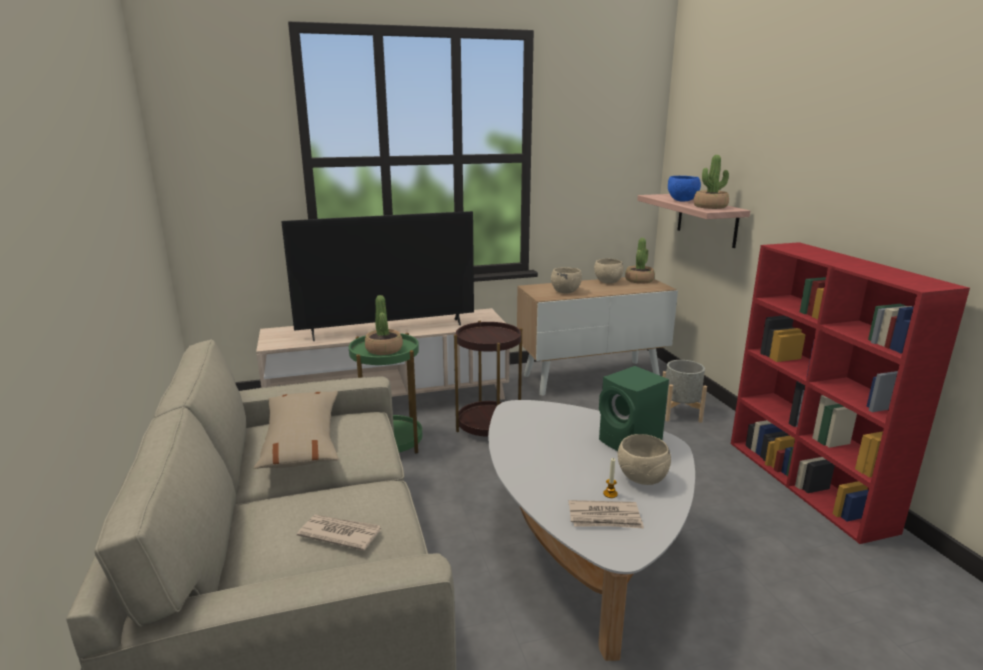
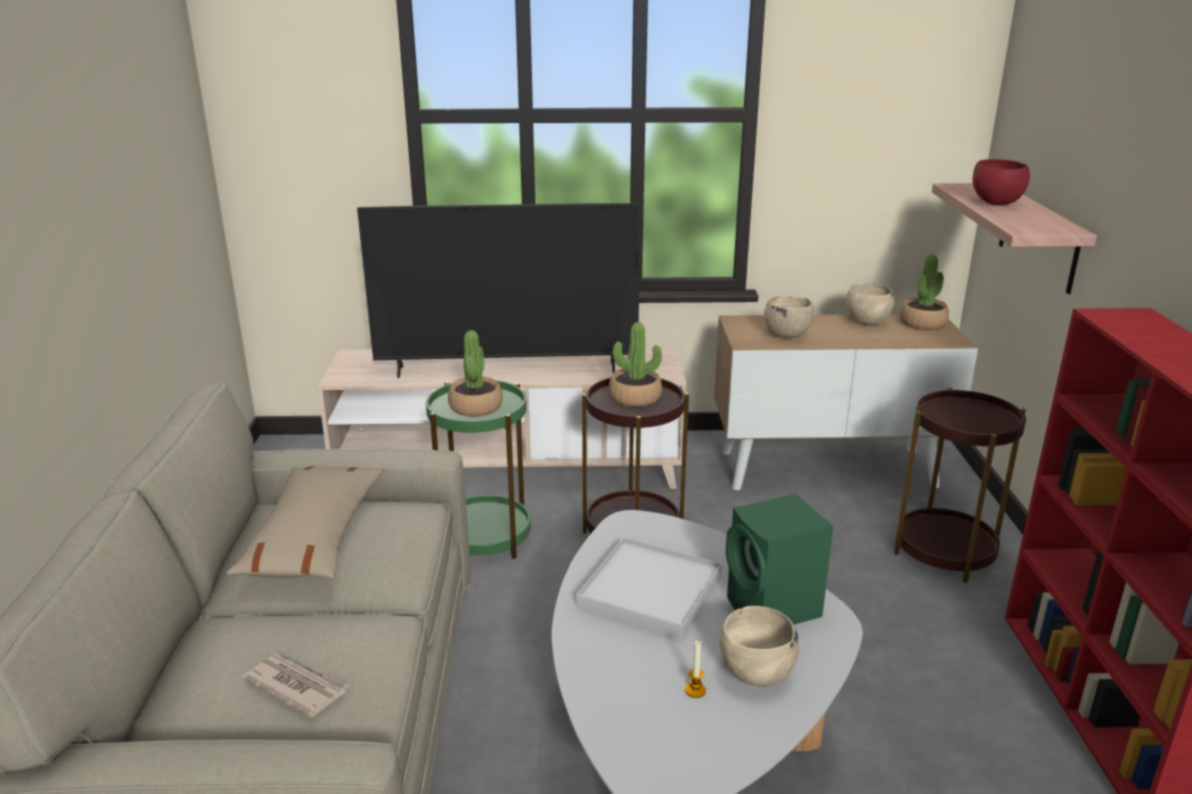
camera: 15 degrees right, 5 degrees up
(549, 444) = (650, 593): none -> white tray
(605, 518) = (666, 728): newspaper -> none
(680, 413) = (945, 551): grey planter -> brown side table
(682, 201) = (996, 203): blue bowl -> red bowl
(710, 207) = (1031, 222): potted plant -> potted plant (635, 397)

